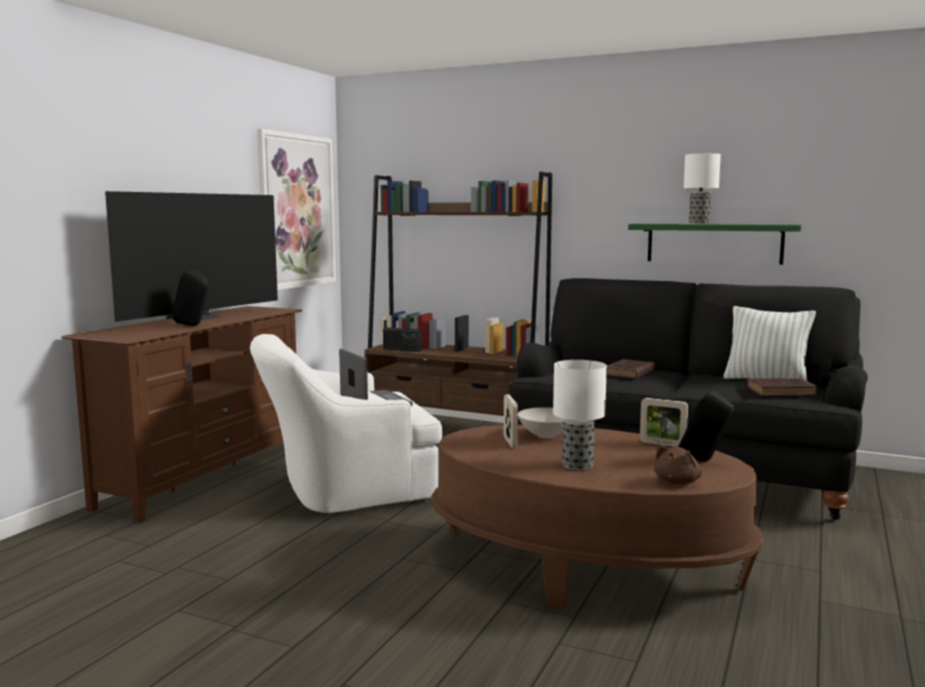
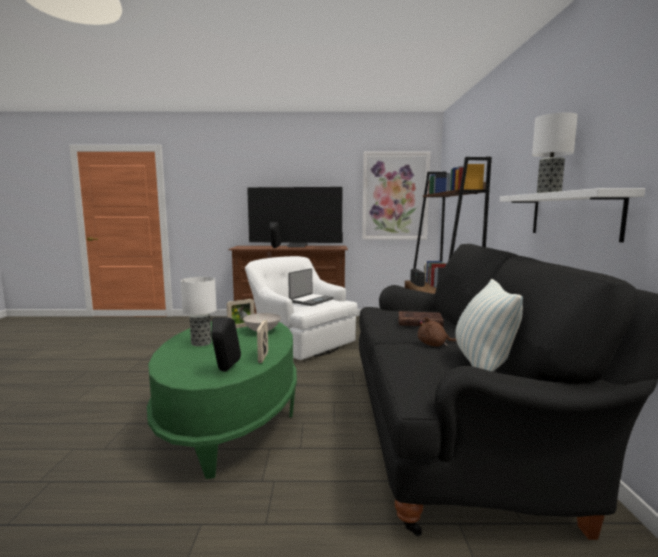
camera: 65 degrees right, 0 degrees up
(584, 565) = (230, 416): brown coffee table -> green coffee table
(678, 482) = (172, 367): brown plush toy -> brown plush toy (434, 345)
(714, 243) = (573, 215): green shelf -> white shelf
(782, 391) = (430, 370): brown book -> none

